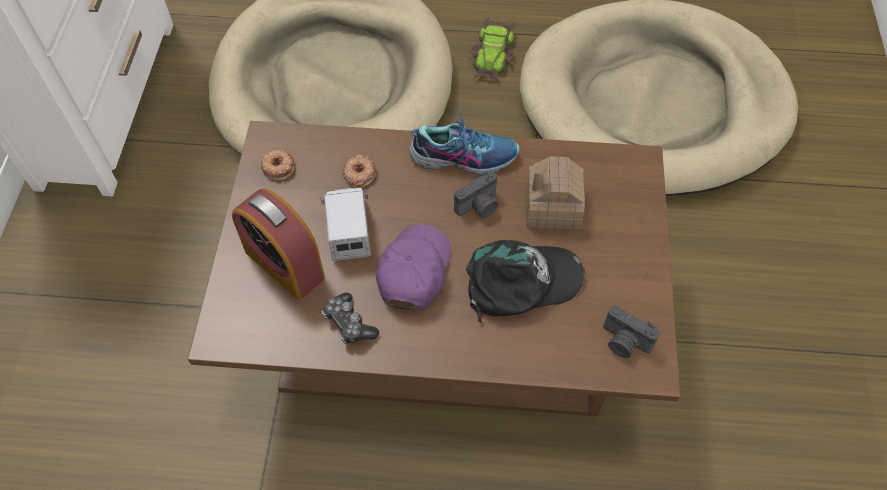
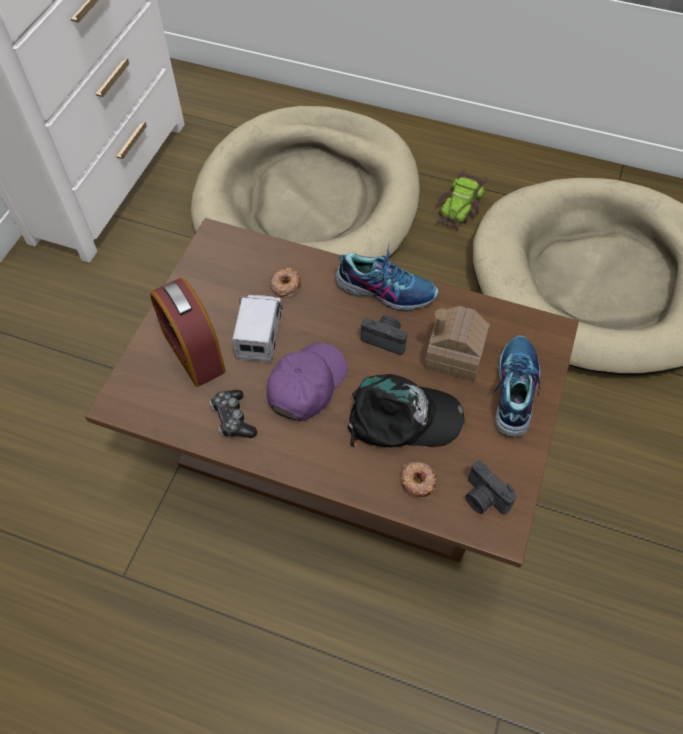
camera: 15 degrees right, 0 degrees up
(278, 166) = (216, 263): donut -> donut (418, 481)
(479, 206) = (385, 339): camera -> camera turned 135 degrees counterclockwise
(620, 229) = (513, 390): none -> shoe

